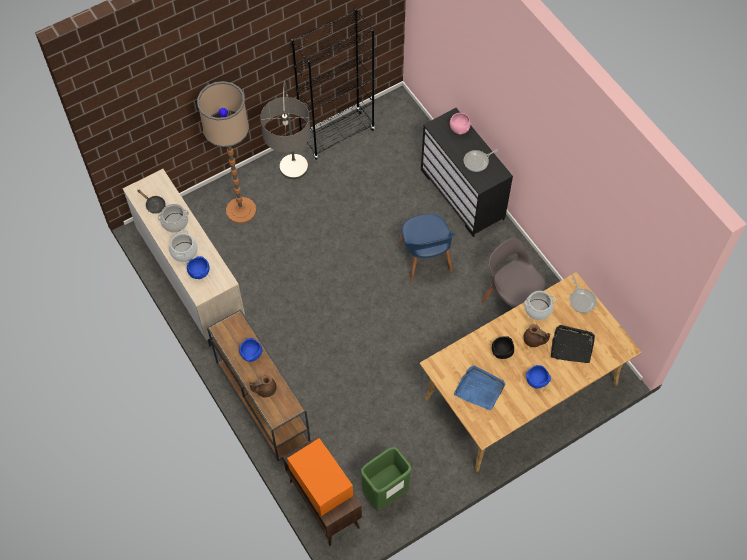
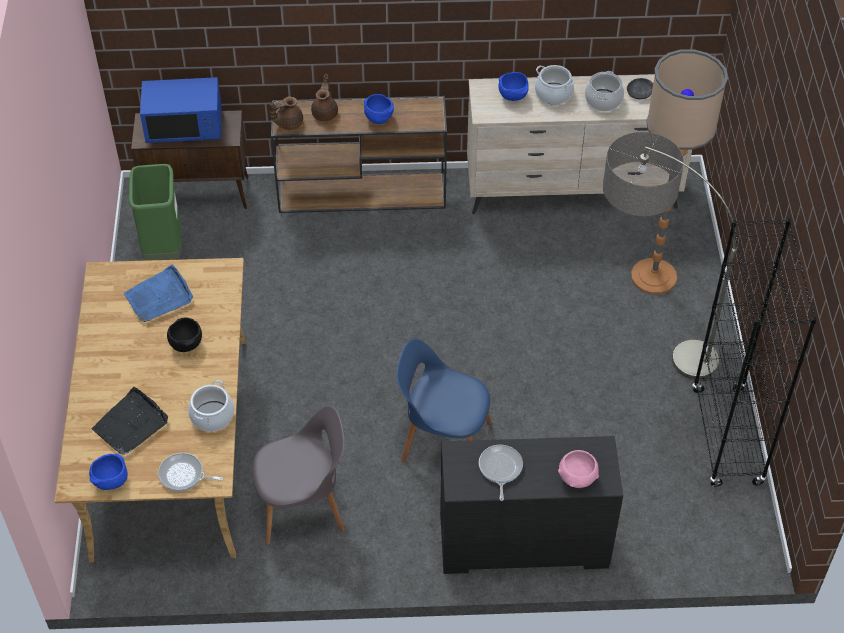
camera: 120 degrees right, 10 degrees down
(320, 483) = (184, 127): orange microwave -> blue microwave
(534, 340) = (173, 387): brown teapot -> brown teapot (288, 123)
(537, 381) = (118, 360): blue bowl -> blue bowl (111, 482)

